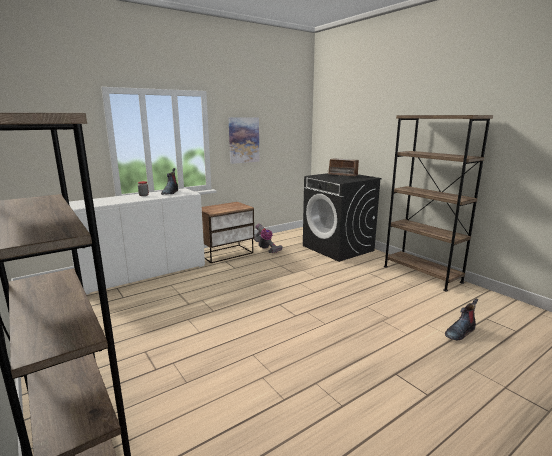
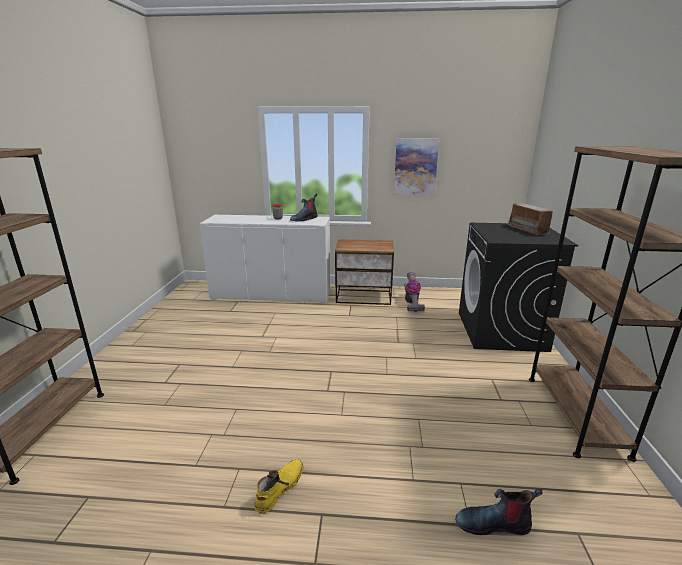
camera: 40 degrees right, 5 degrees up
(355, 377) = (279, 488): none -> yellow boot

